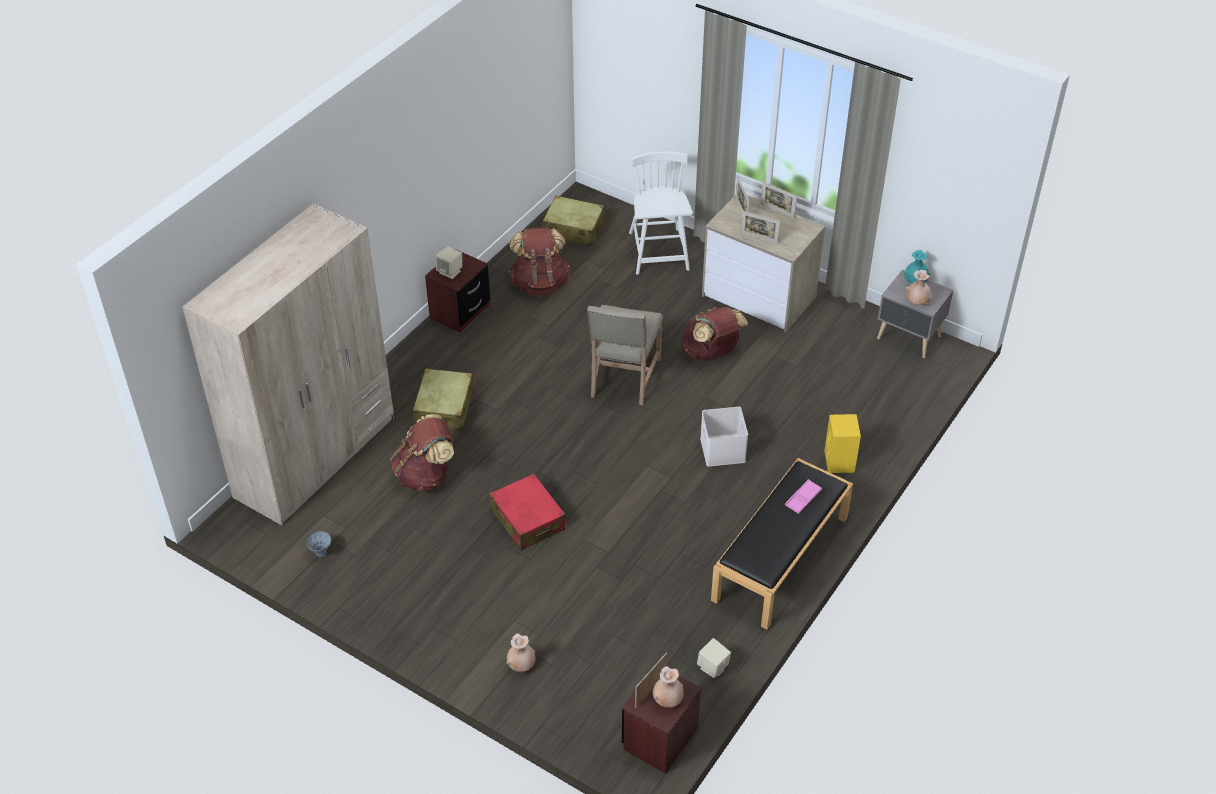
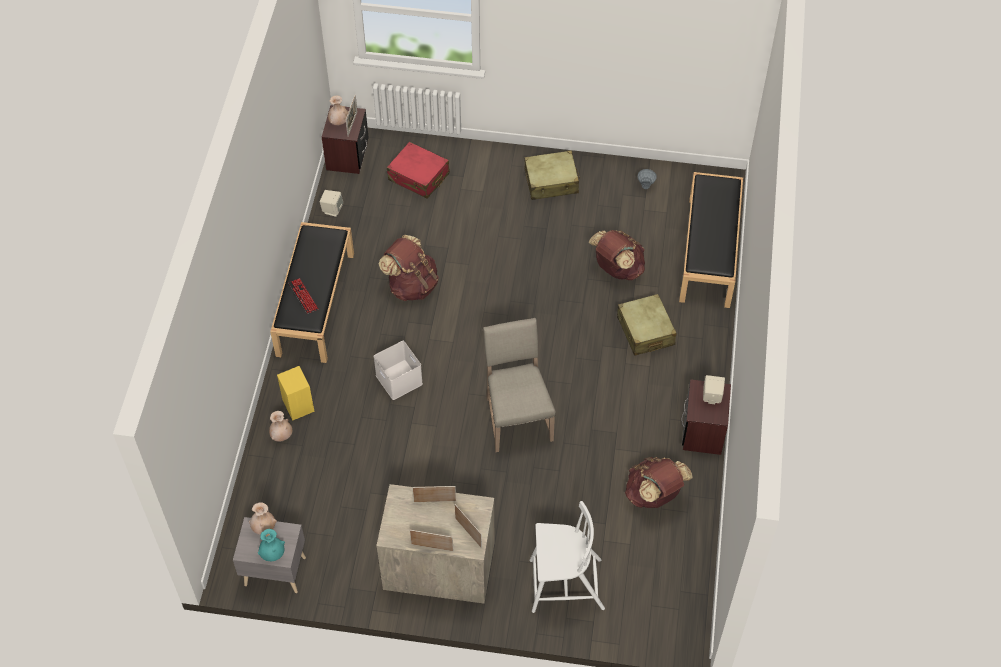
camera: 155 degrees right, 10 degrees up
(316, 457) = (709, 252): beige wardrobe -> black bench
(521, 665) = (460, 166): beige vase -> beige vase (281, 435)
(527, 519) = (518, 263): red suitcase -> red suitcase (419, 177)
(573, 229) = (667, 581): beige suitcase -> beige suitcase (551, 182)
(658, 252) = (564, 585): white chair -> white chair turned 60 degrees counterclockwise
(711, 353) = (453, 476): brown backpack -> brown backpack (411, 285)
(803, 498) = (303, 296): pink tray -> keyboard

